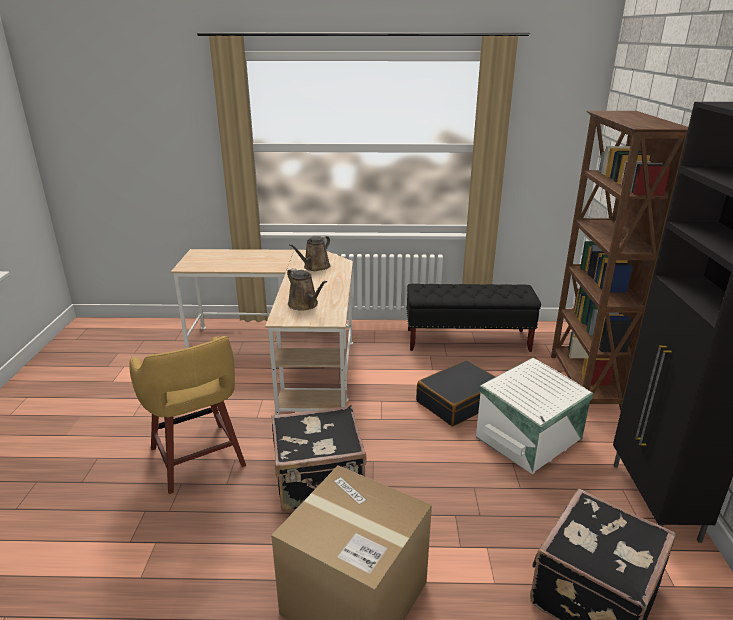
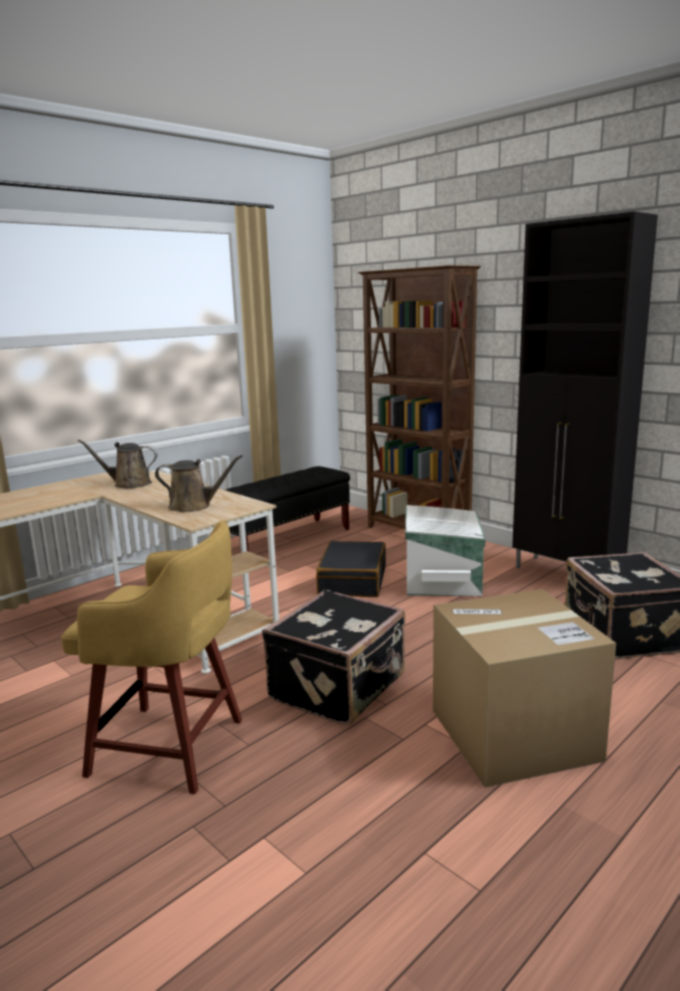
camera: 45 degrees left, 10 degrees down
(315, 267) = (128, 484): brown watering can -> brown watering can turned 105 degrees clockwise

